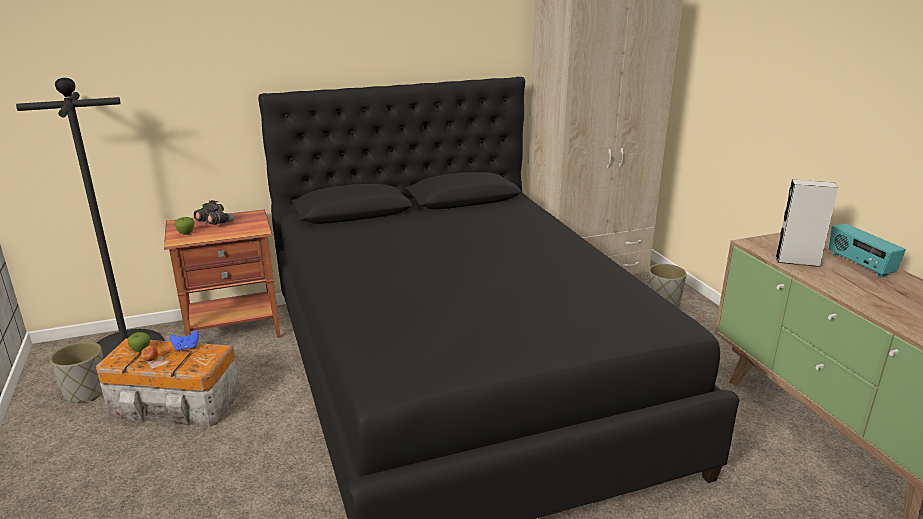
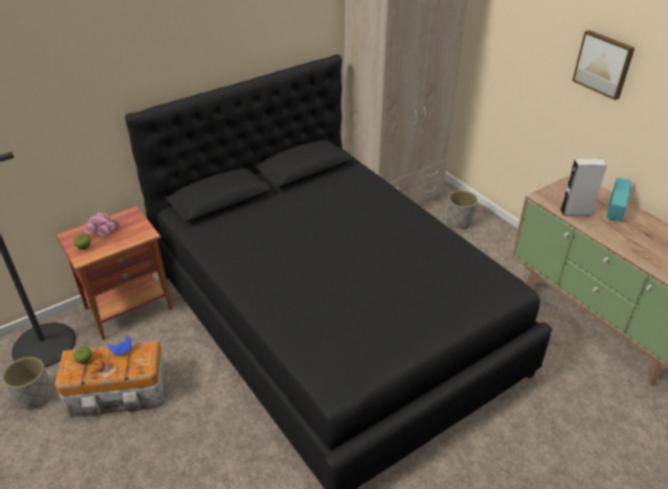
camera: 15 degrees left, 15 degrees up
(214, 224) = (103, 231): grey binoculars -> pink binoculars
(843, 73) = (604, 64): none -> picture
(859, 265) = (616, 209): radio -> radio turned 120 degrees counterclockwise

